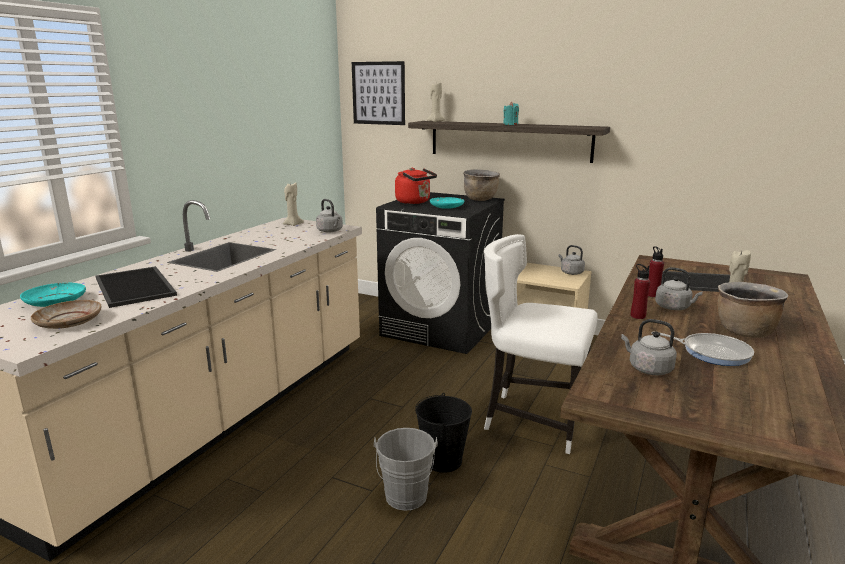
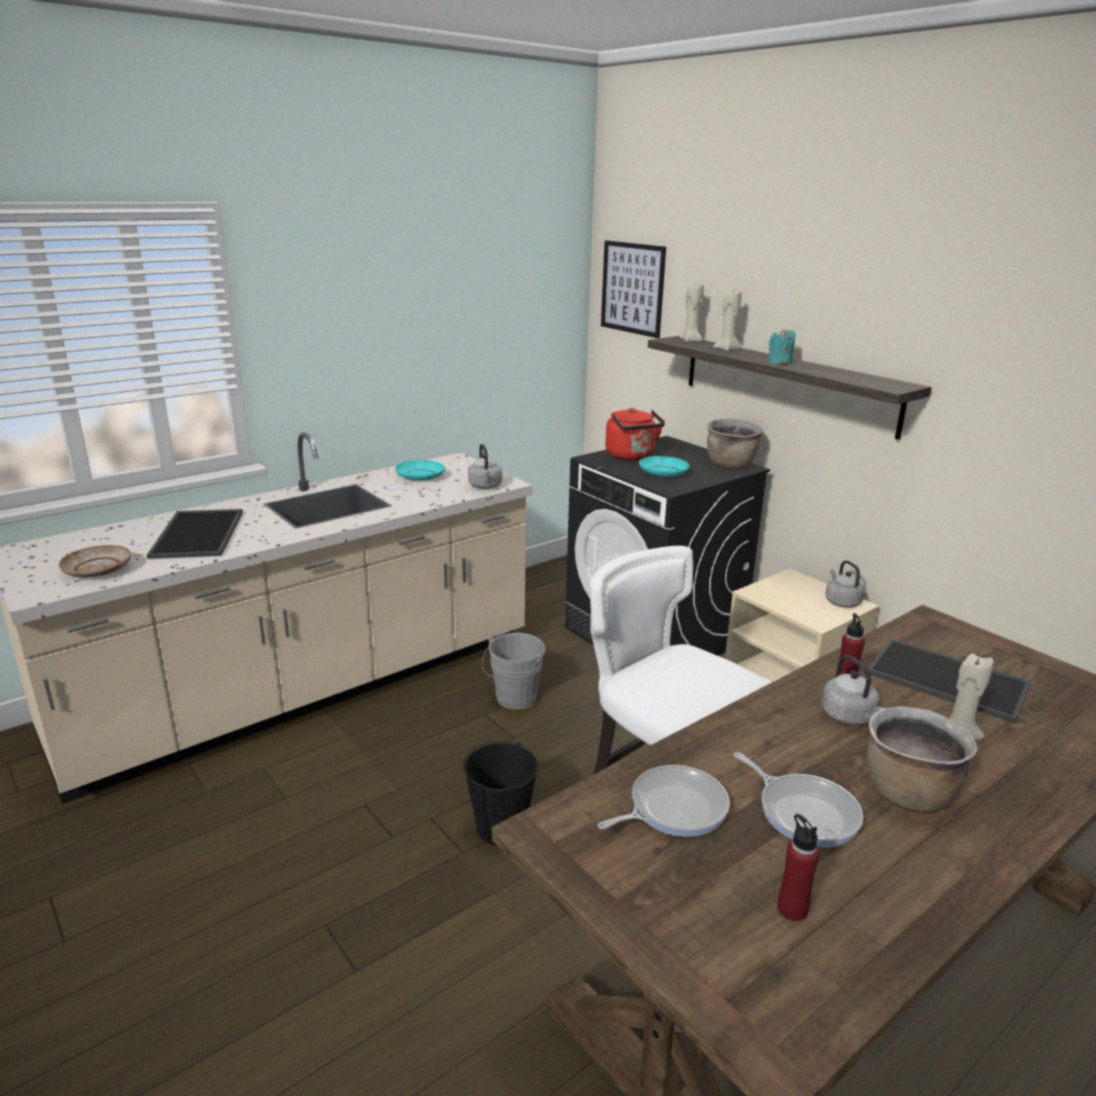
camera: 25 degrees right, 5 degrees up
(55, 301) = (114, 539): turquoise plate -> turquoise plate (420, 476)
(293, 224) = (456, 467): beige candle -> beige candle (726, 349)
(406, 499) = (419, 862): grey bucket -> grey bucket (514, 700)
(637, 316) = (772, 717): red bottle -> red bottle (792, 909)
(648, 369) = (673, 808): grey kettle -> frying pan

